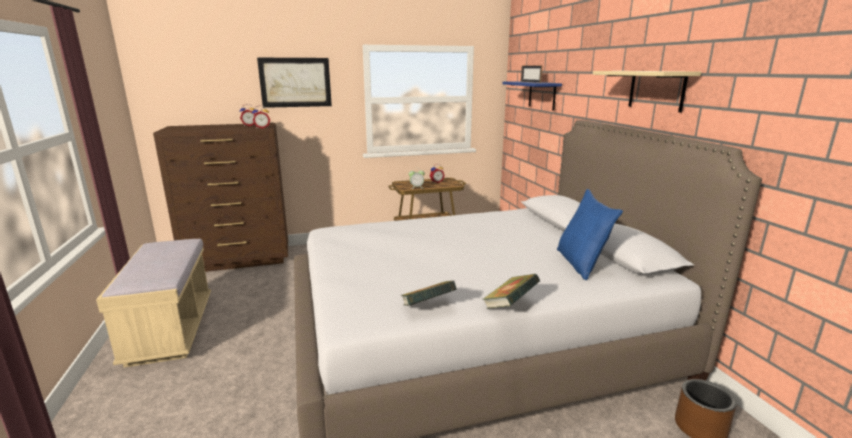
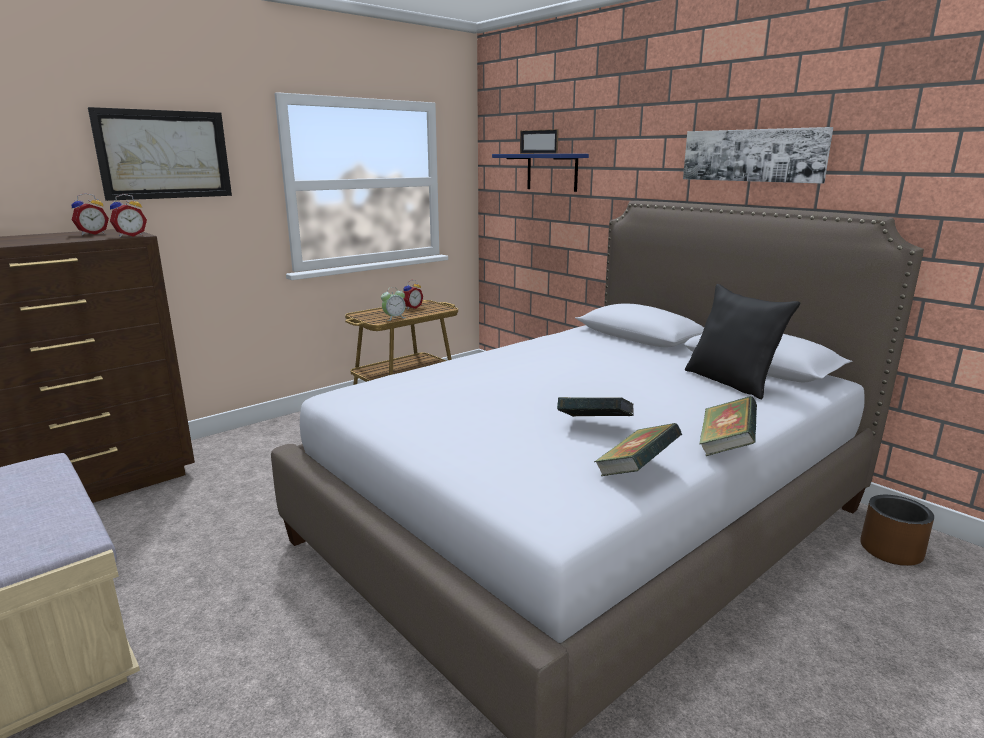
camera: 25 degrees left, 0 degrees up
(441, 275) = (594, 427): none -> book
(581, 264) = (731, 382): blue pillow -> black pillow
(656, 90) = (753, 155): beige shelf -> picture

